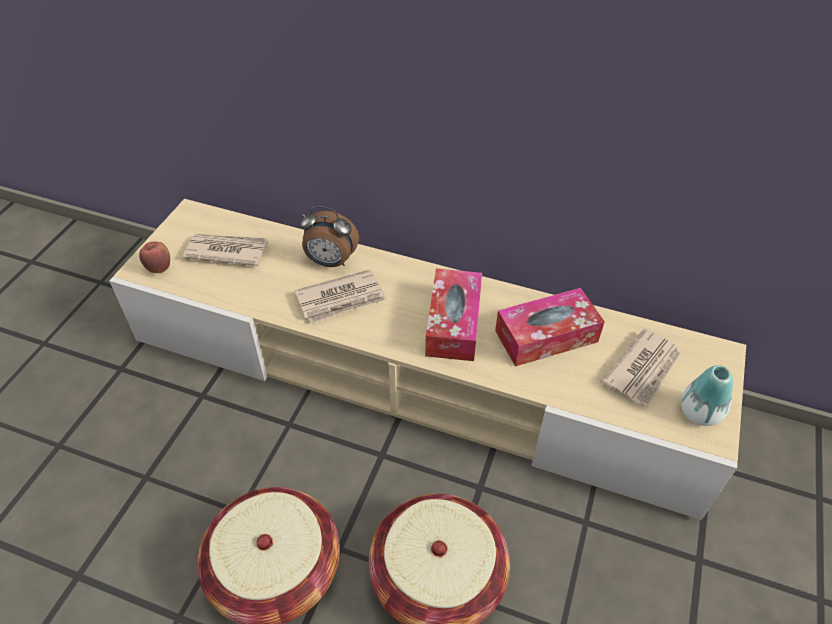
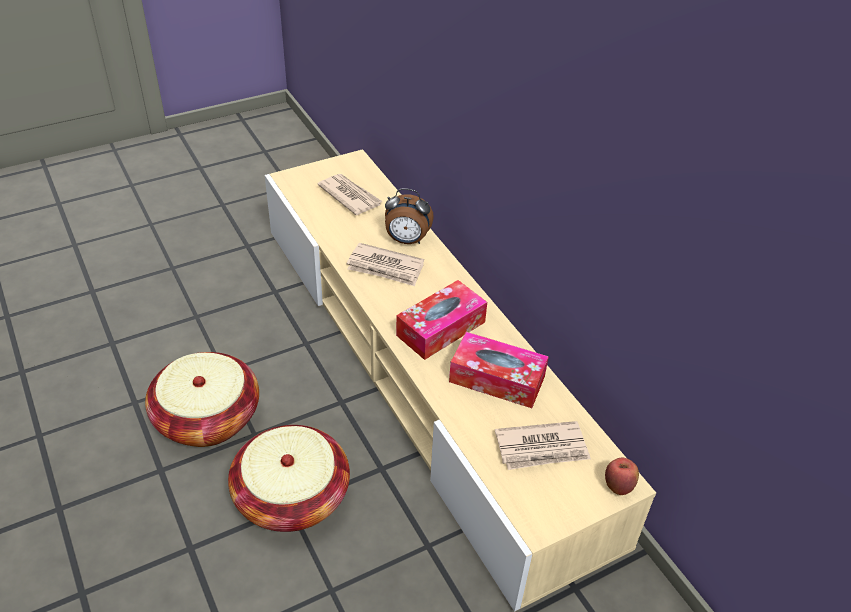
camera: 40 degrees right, 5 degrees down
(159, 268) = (299, 184): apple -> apple (618, 486)
(330, 262) = (407, 241): alarm clock -> alarm clock turned 45 degrees counterclockwise
(699, 413) = (547, 504): vase -> none

